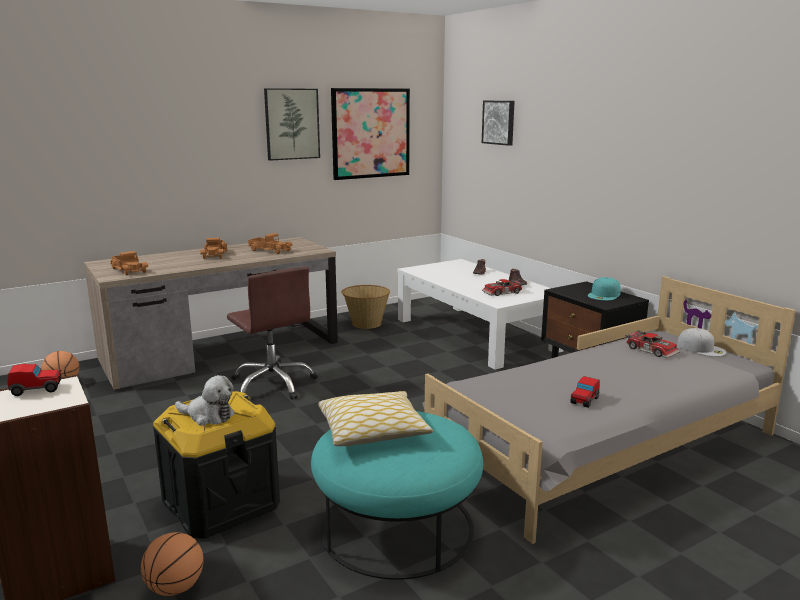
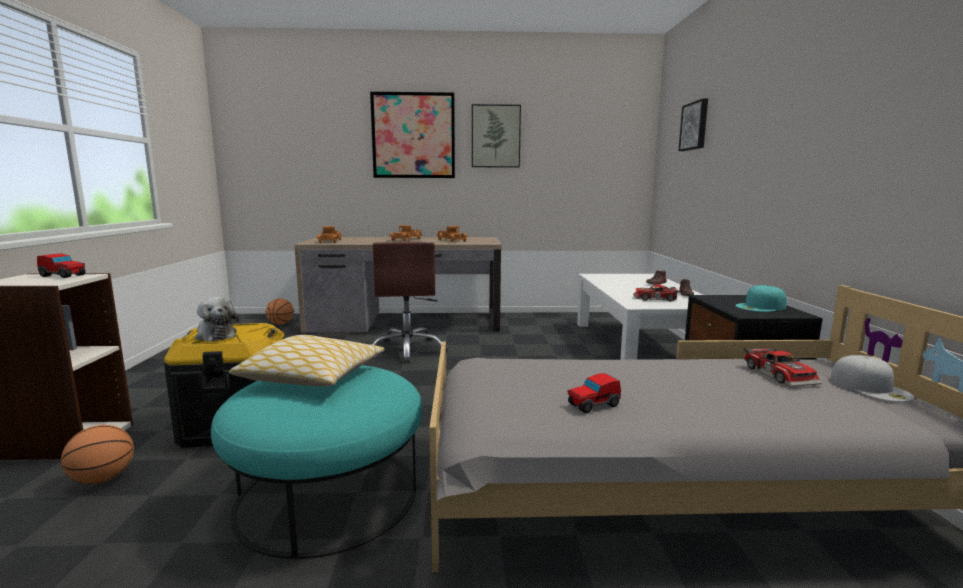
camera: 30 degrees right, 5 degrees down
(366, 324) = (544, 322): basket -> none
(371, 133) = (574, 147): picture -> picture (413, 136)

